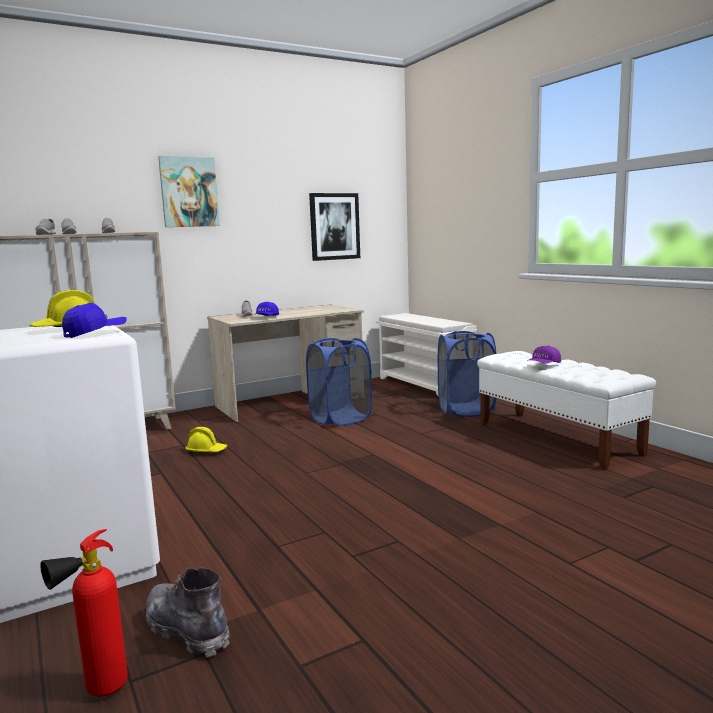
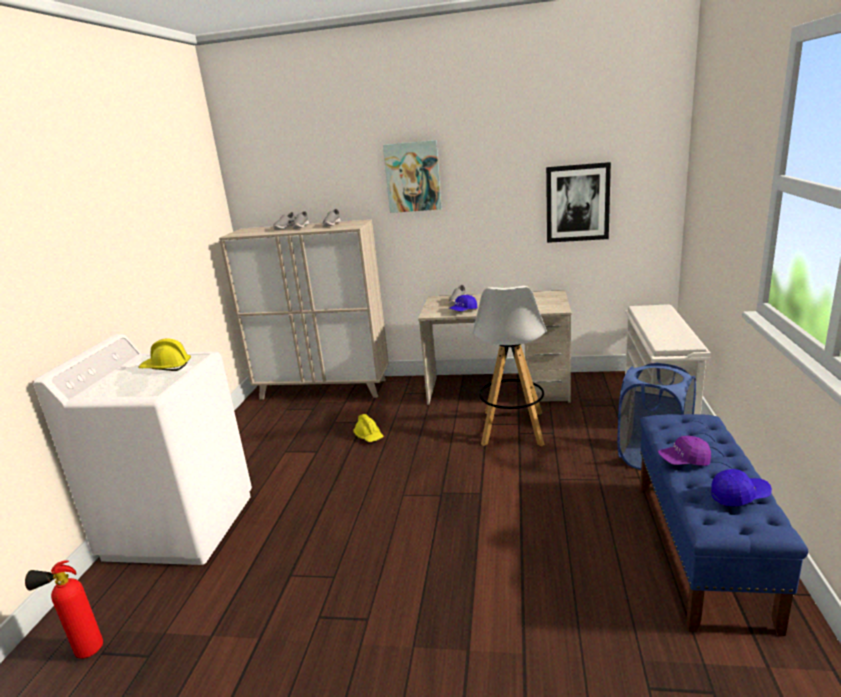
camera: 40 degrees right, 10 degrees up
(95, 333) = (156, 385): blue cap -> blue cap (739, 496)
(187, 630) = (163, 628): grey boot -> none
(340, 419) = (512, 428): blue laundry basket -> white stool
(557, 438) = (700, 550): white bench -> blue bench

